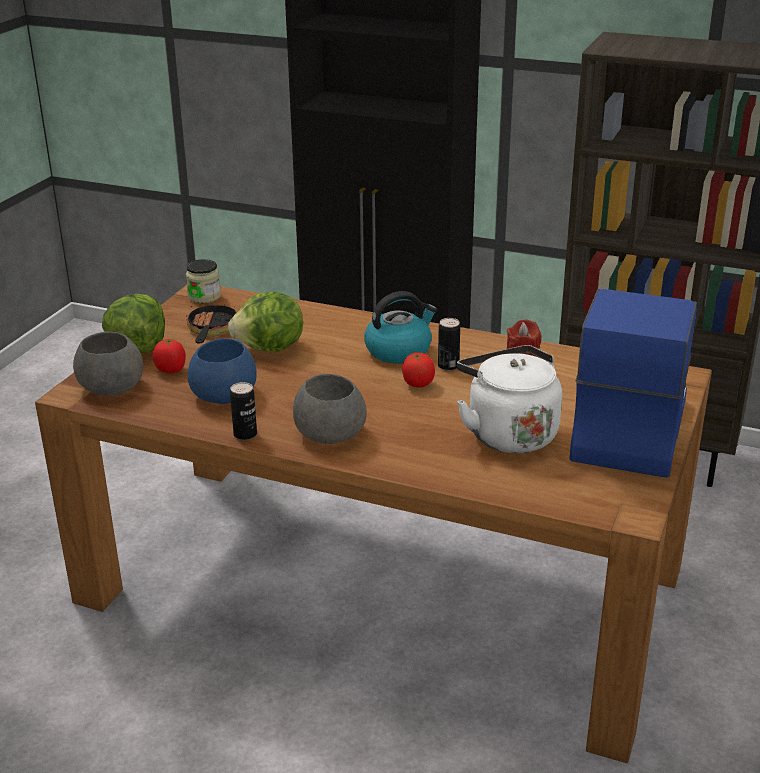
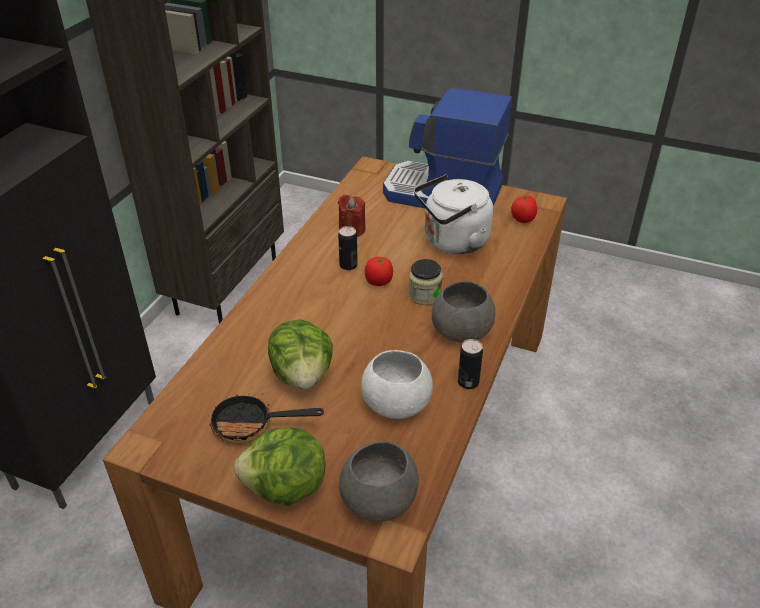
camera: 90 degrees left, 10 degrees up
(171, 370) = (342, 450): tomato -> tomato (523, 219)
(204, 296) = (158, 440): jar -> jar (424, 295)
(224, 394) = (395, 402): blue bowl -> white bowl
(399, 350) = (317, 291): kettle -> none

